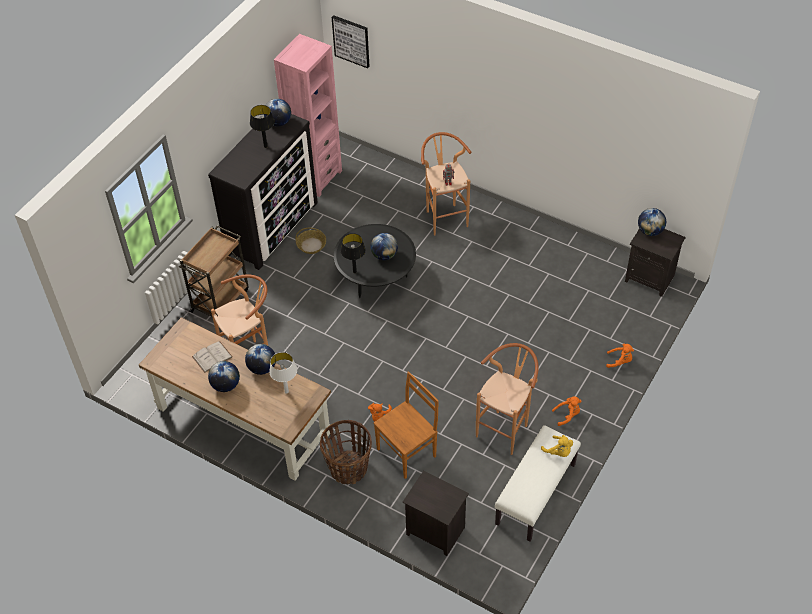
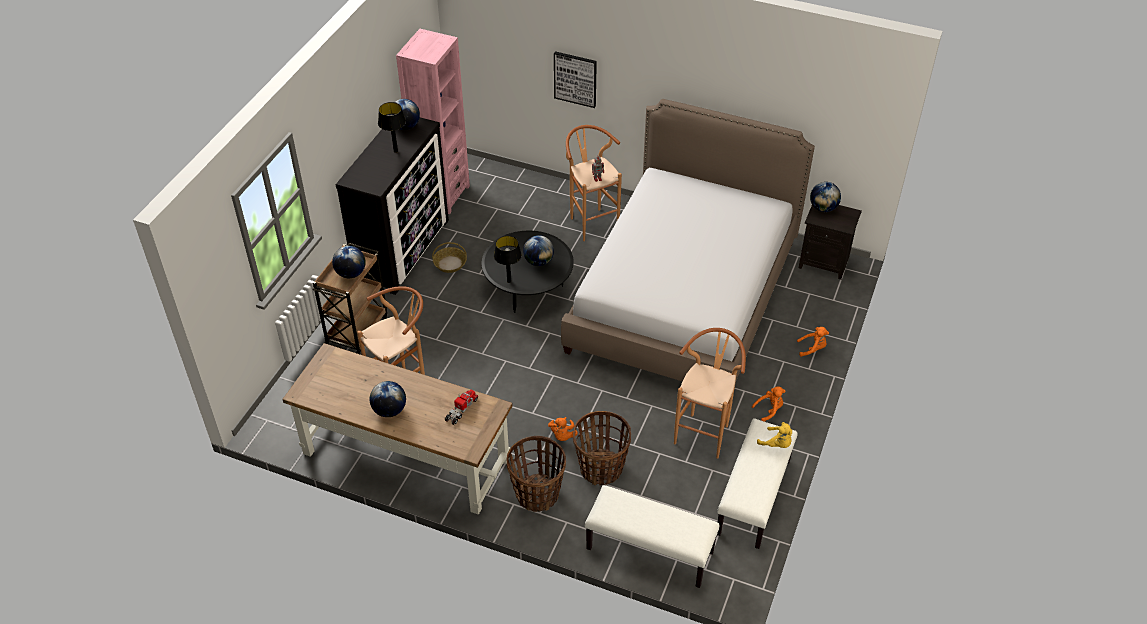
camera: 10 degrees left, 5 degrees down
(212, 356) = (368, 381): white book -> none
(262, 368) = (428, 387): globe -> globe (351, 273)
(286, 391) = (461, 409): white table lamp -> toy truck
(351, 41) = (474, 36): picture -> picture (575, 79)
(408, 452) = (601, 468): brown chair -> basket
(434, 531) = (649, 551): black nightstand -> white bench
(514, 298) = (684, 296): none -> bed

